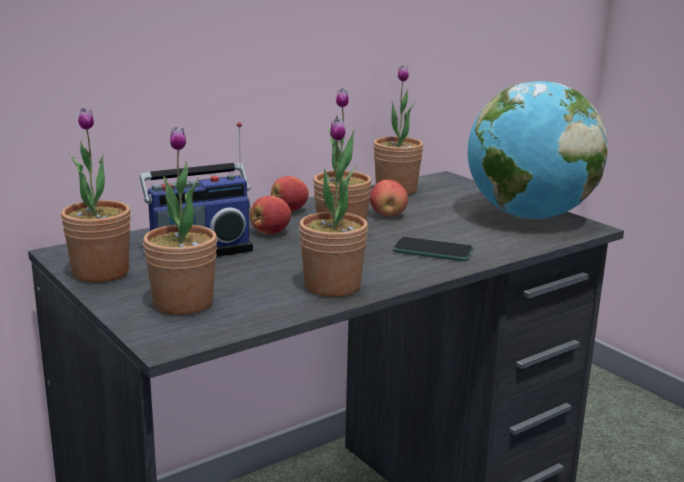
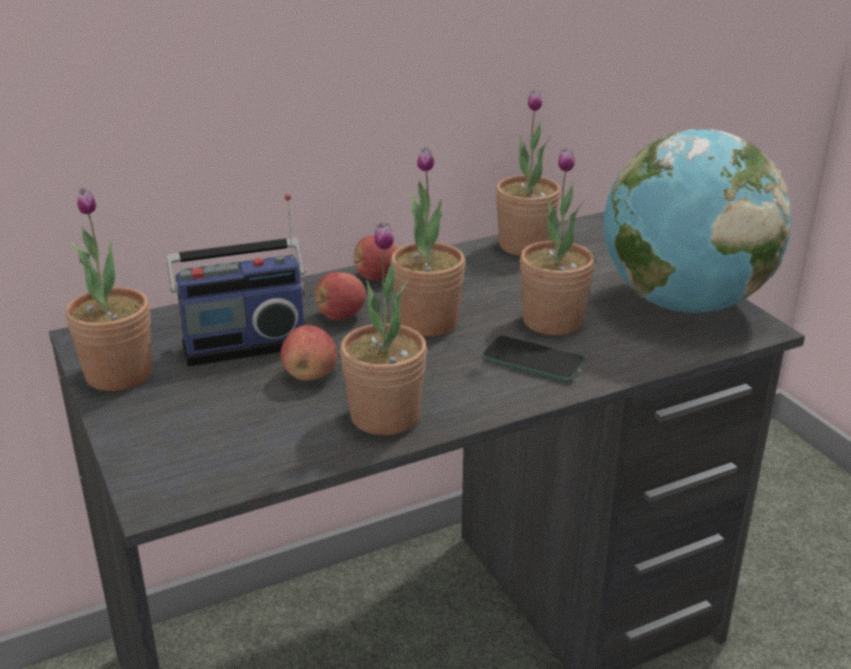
camera: 10 degrees right, 10 degrees up
(183, 303) = (197, 433): potted plant -> potted plant (552, 321)
(388, 215) = (498, 292): apple -> apple (310, 375)

